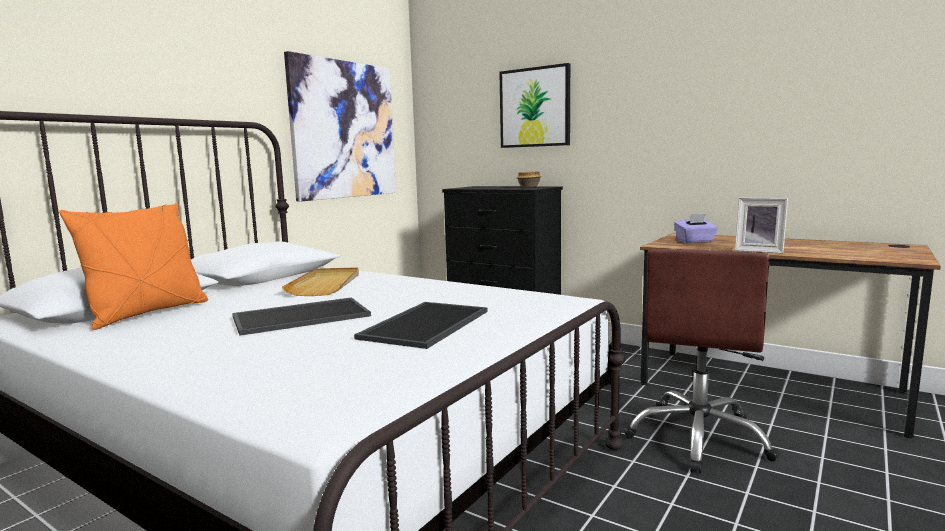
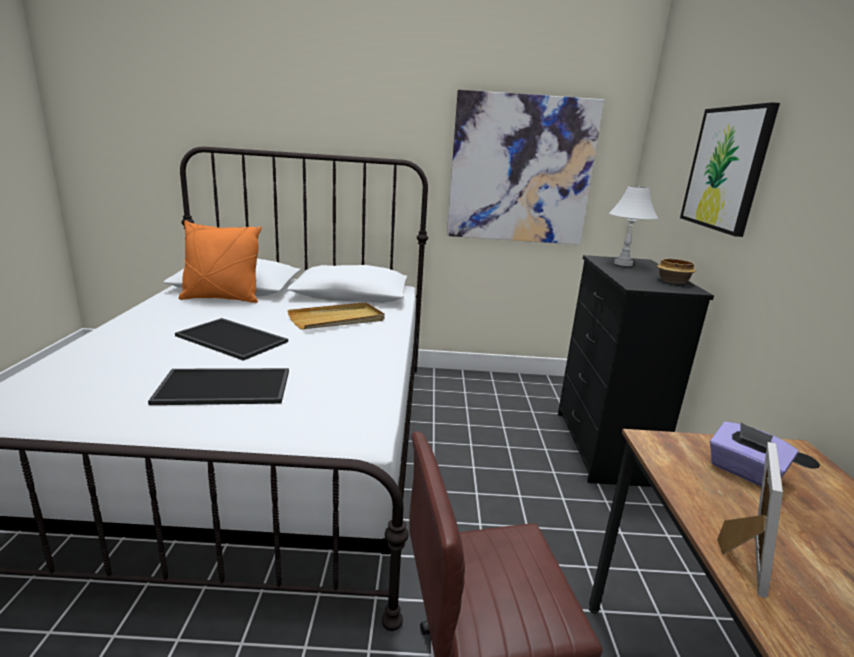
camera: 55 degrees right, 10 degrees up
(478, 187) = (623, 264): none -> white table lamp
(759, 251) = (740, 557): picture frame -> picture frame turned 150 degrees counterclockwise

